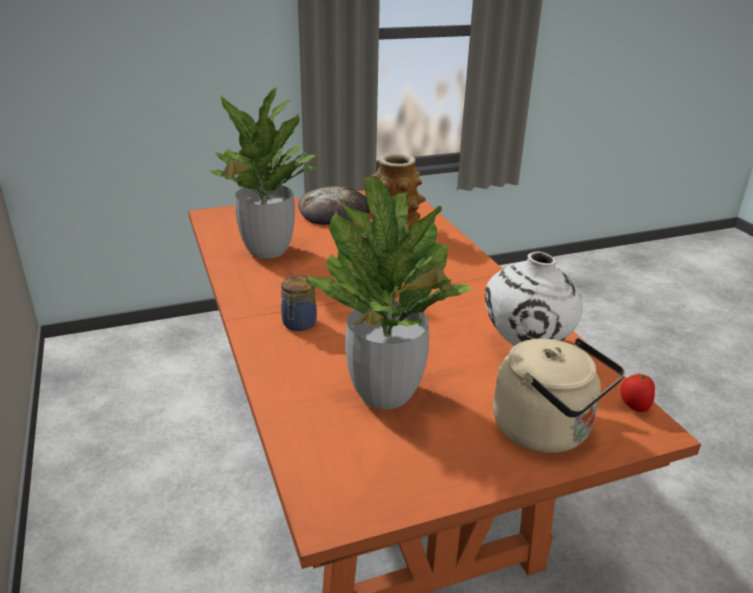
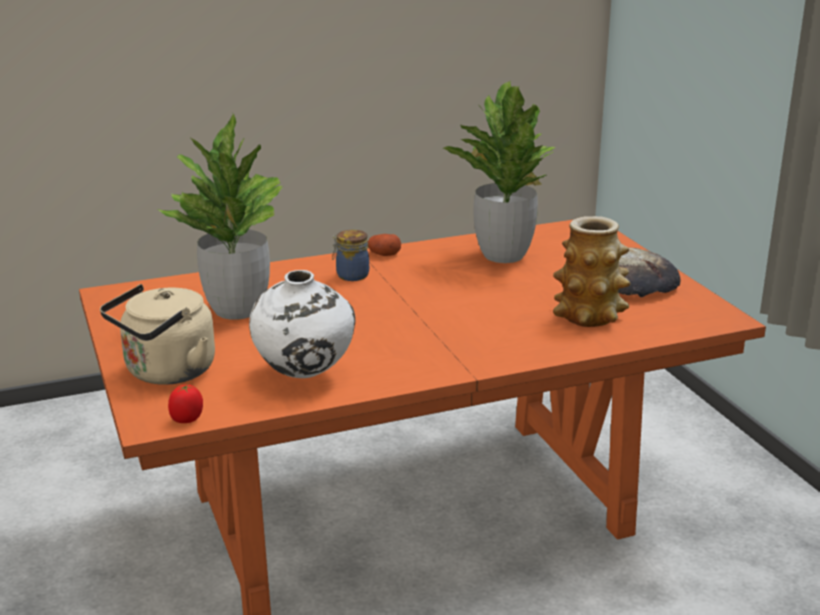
camera: 90 degrees right, 5 degrees down
(245, 306) = (383, 254): none -> potato

